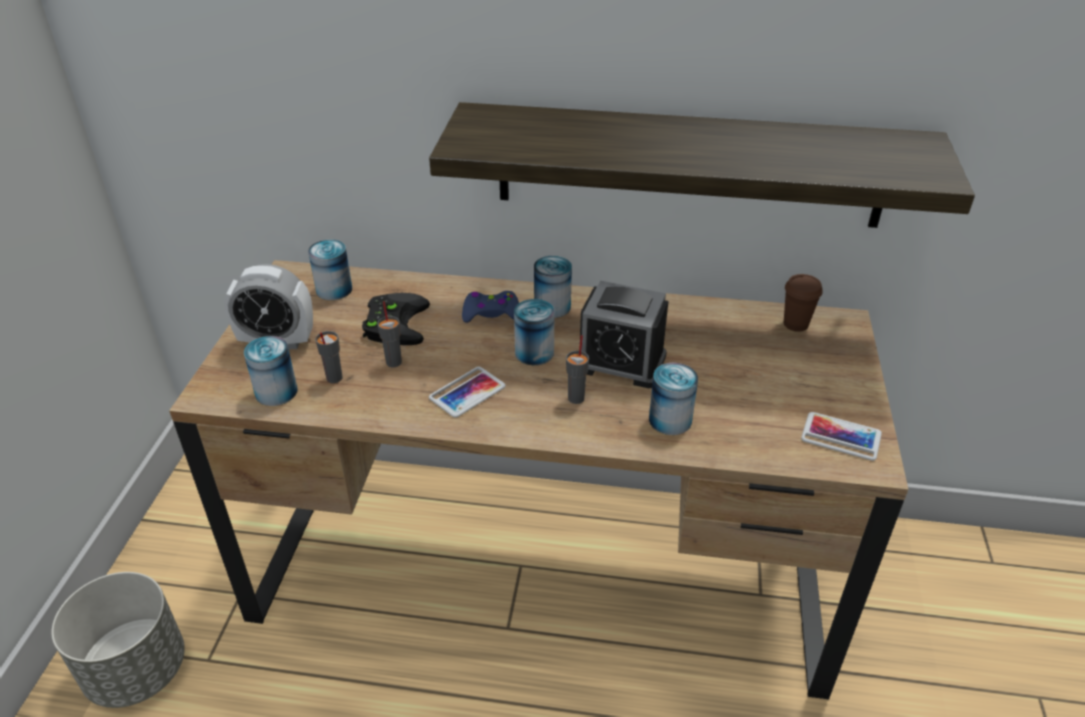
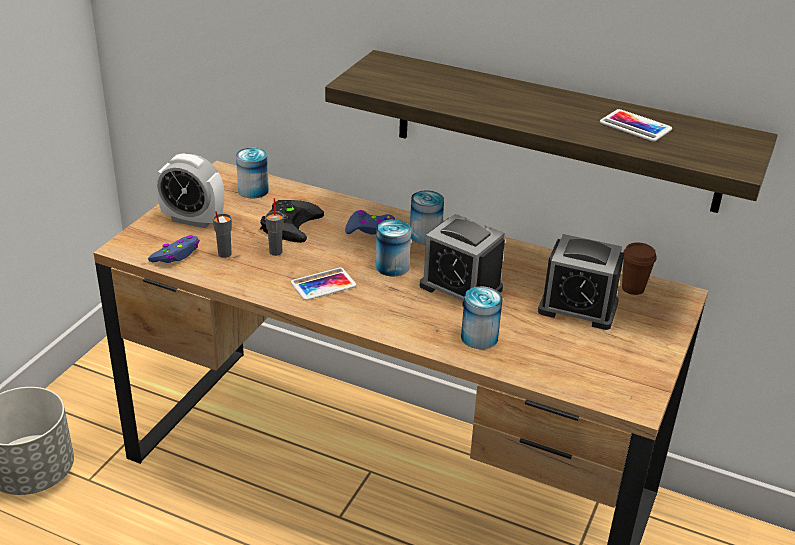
camera: 15 degrees right, 5 degrees down
(276, 392) = (176, 255): can -> blue game controller
(576, 398) = (410, 306): grey cup -> none
(753, 359) = (578, 307): none -> alarm clock
(841, 436) = (621, 379): phone -> phone (635, 126)

